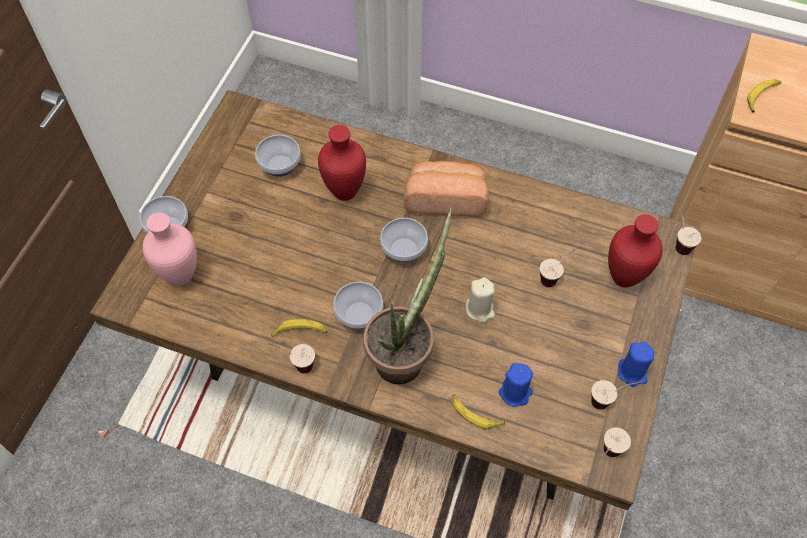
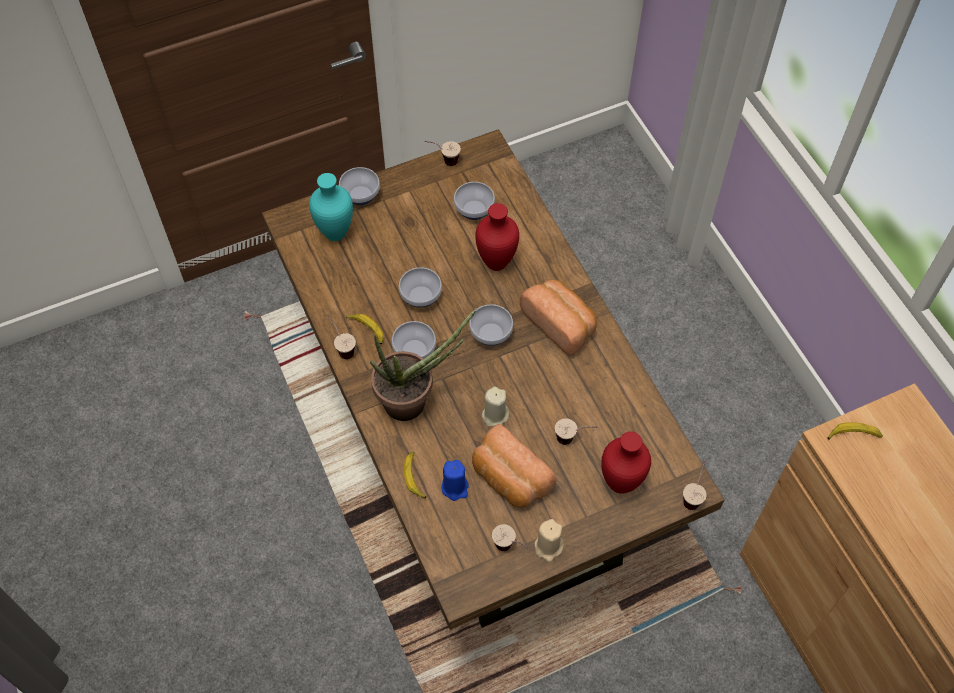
camera: 45 degrees right, 0 degrees up
(180, 277) = (334, 234): pink vase -> turquoise vase
(315, 267) = (422, 297): none -> bowl
(546, 348) = (509, 479): none -> bread
(605, 456) = (465, 579): cup -> cup (443, 161)
(632, 372) = (548, 547): blue candle -> beige candle

